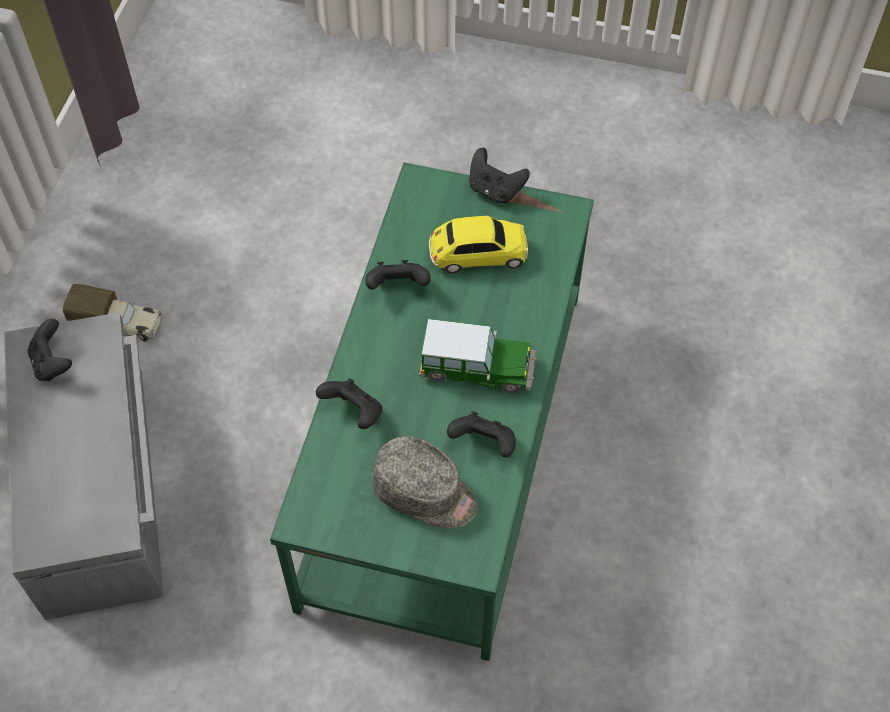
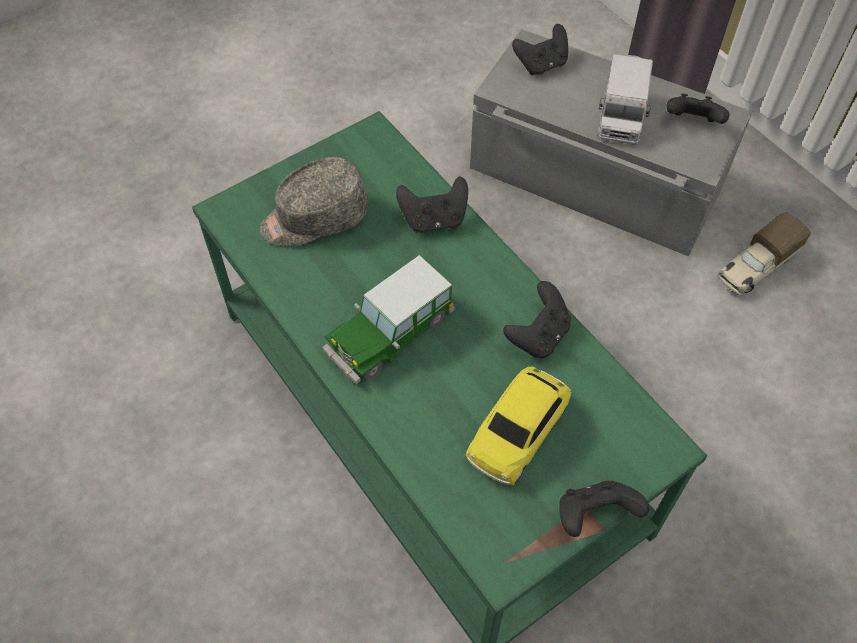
camera: 130 degrees right, 0 degrees up
(83, 417) = (621, 116): none -> toy truck
(484, 444) = (313, 285): black game controller -> black game controller (541, 64)

